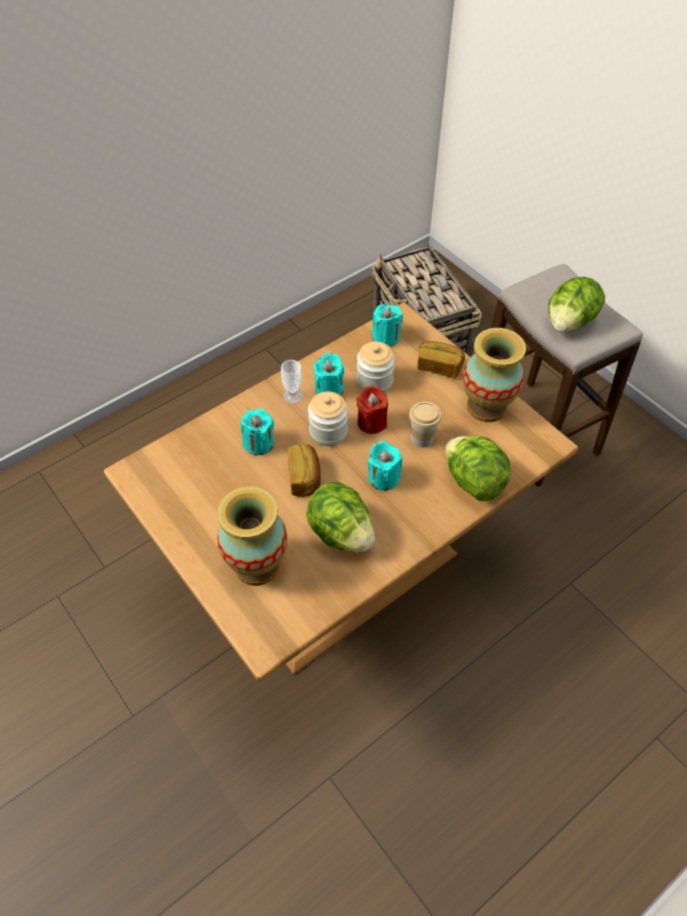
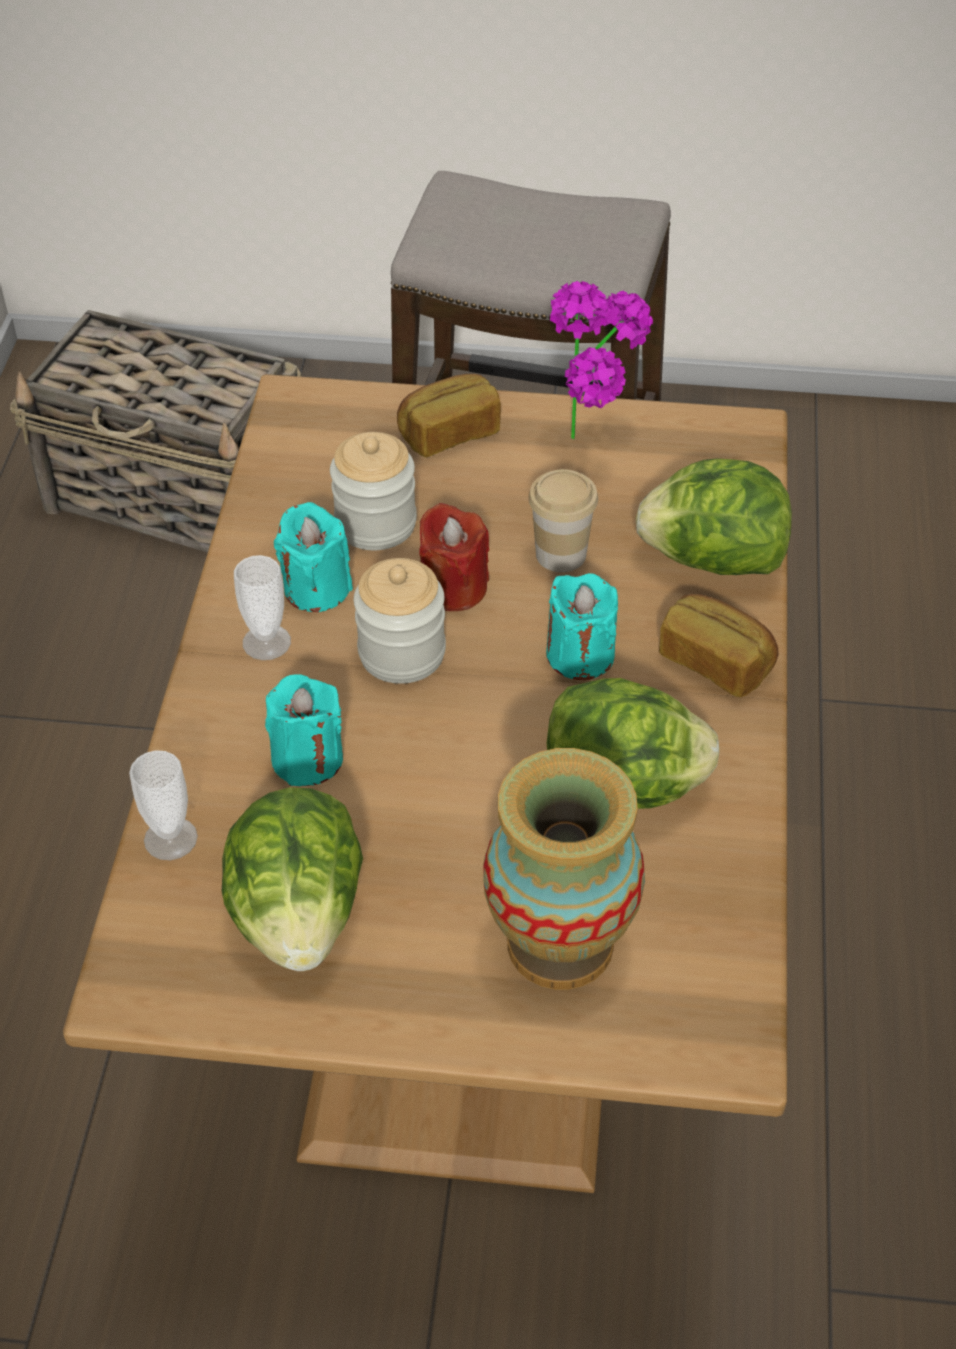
camera: 45 degrees left, 5 degrees down
(193, 436) = (170, 839): none -> cup
(305, 478) = (458, 750): bread -> bread (716, 661)
(386, 337) = (306, 445): turquoise candle -> none
(486, 407) = (595, 442): vase -> potted plant
(569, 323) = (554, 250): lettuce -> lettuce (299, 915)

